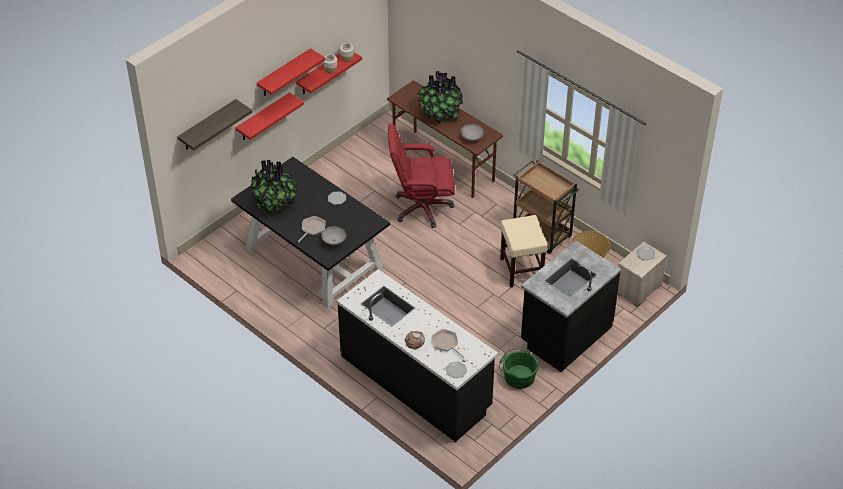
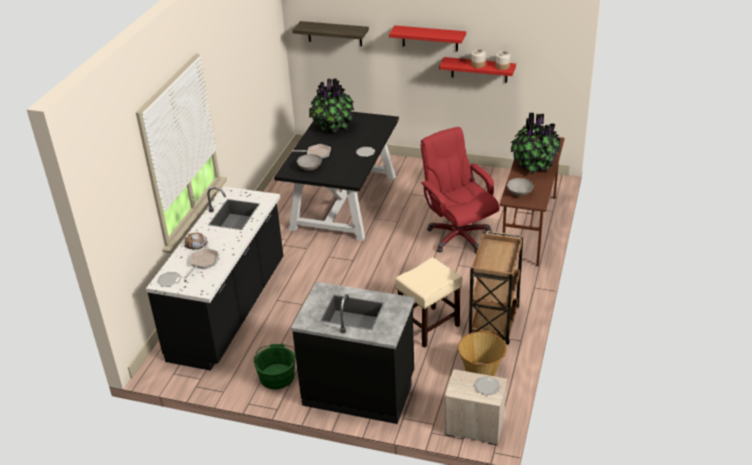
camera: 65 degrees right, 10 degrees down
(263, 117) = (400, 69): red shelf -> none

